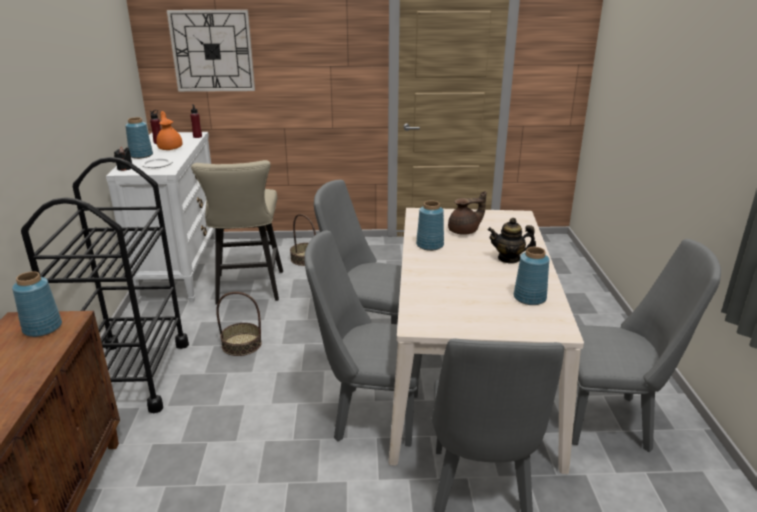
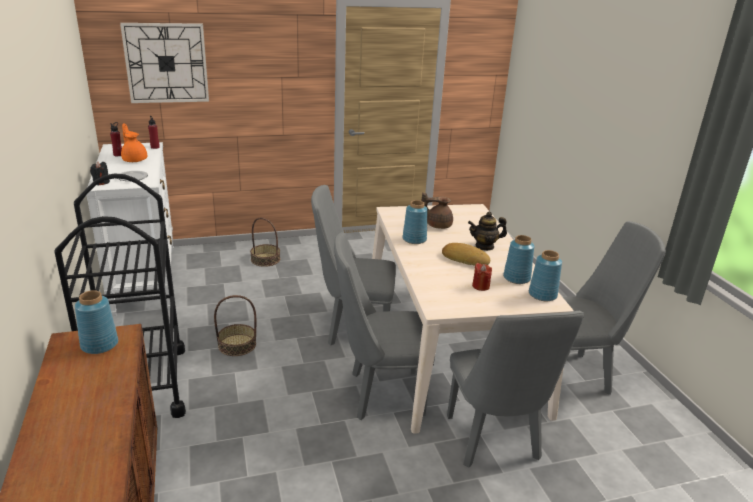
camera: 15 degrees left, 0 degrees up
(141, 155) = (109, 169): blue vase -> blue vase (543, 295)
(248, 290) = (222, 293): beige stool -> none
(464, 231) = (437, 225): brown teapot -> brown teapot turned 150 degrees counterclockwise
(478, 270) = (465, 258): none -> bread
(480, 303) = (480, 286): none -> red candle

